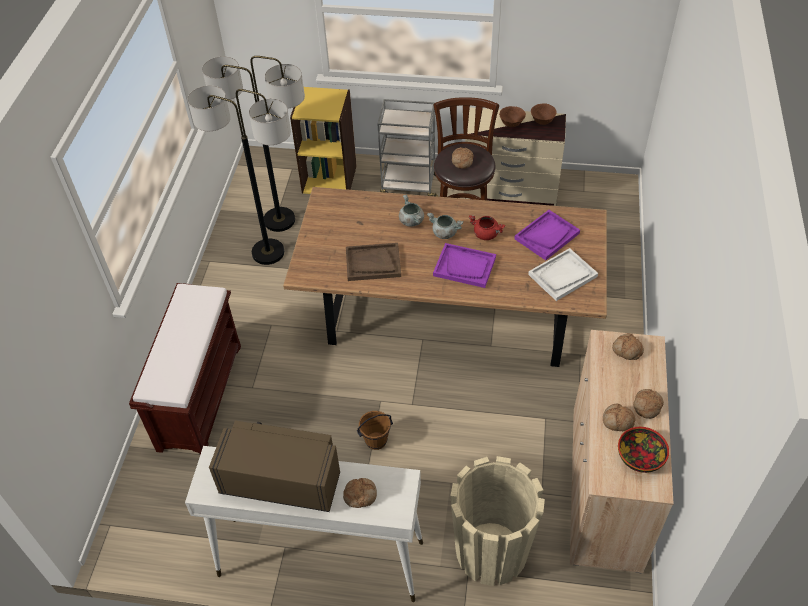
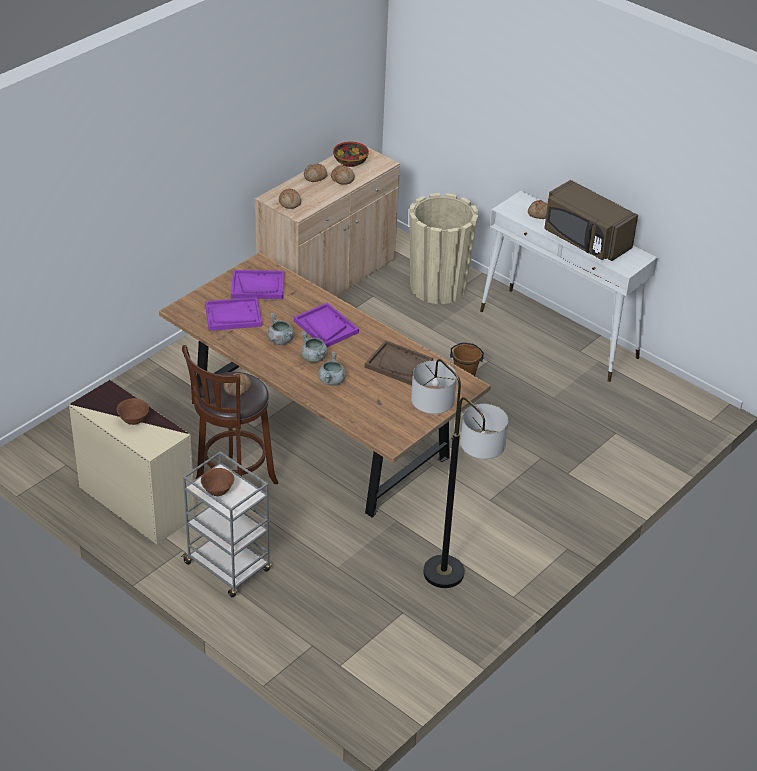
camera: 150 degrees left, 10 degrees down
(200, 395) = (592, 474): brown bench -> none
(279, 220) = (404, 604): floor lamp -> none
(329, 179) = (307, 626): yellow bookcase -> none
(486, 234) = (280, 340): red cooking pot -> grey cooking pot
(542, 122) = (102, 407): brown bowl -> brown bowl (218, 491)
(562, 276) = (258, 286): white tray -> purple tray

